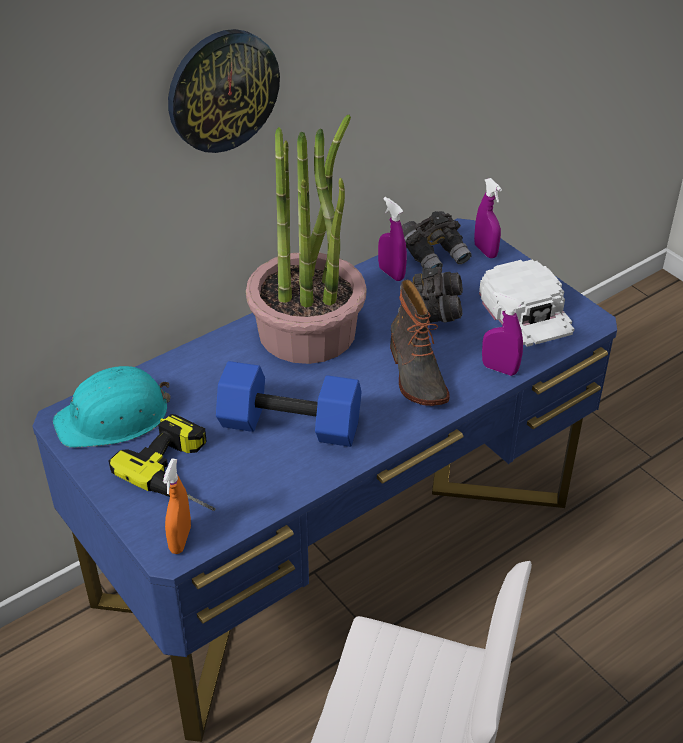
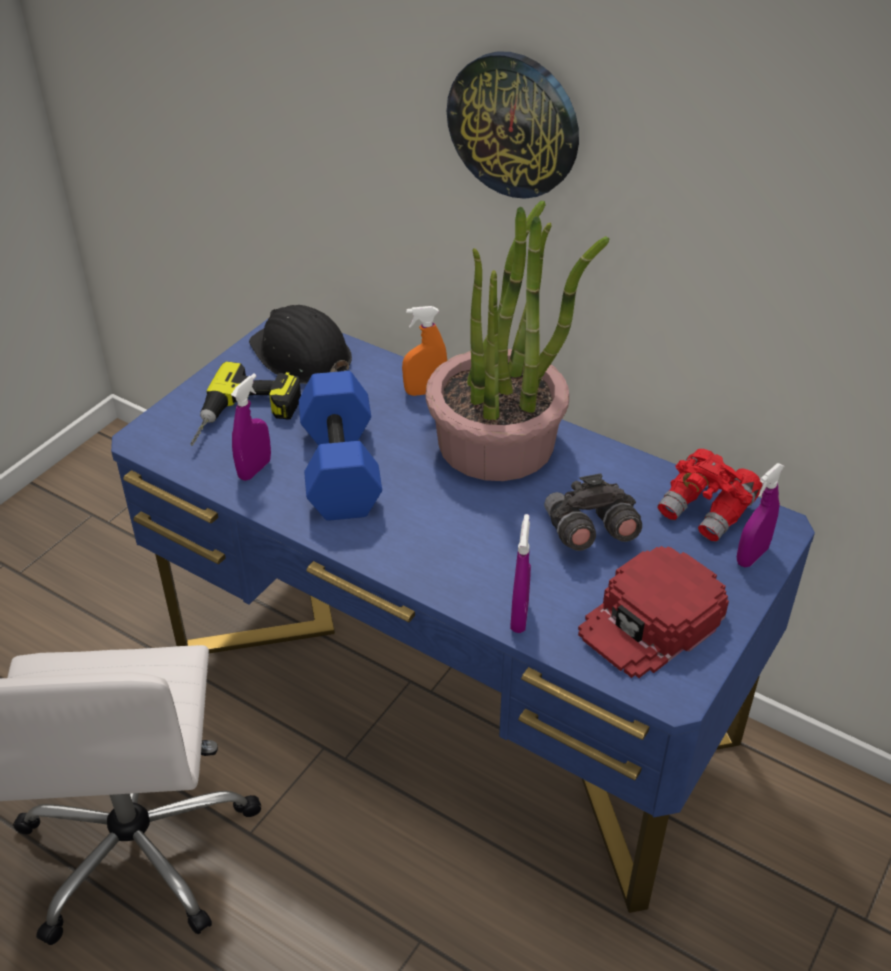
camera: 70 degrees right, 0 degrees up
(114, 417) = (301, 355): turquoise hard hat -> black hard hat
(180, 540) = (159, 441): orange spray bottle -> orange spray bottle (425, 392)
(391, 273) = (643, 482): purple spray bottle -> purple spray bottle (254, 469)
(415, 374) = (469, 544): boot -> none
(434, 255) = (707, 510): grey binoculars -> red binoculars
(527, 311) = (651, 622): white cap -> red cap

